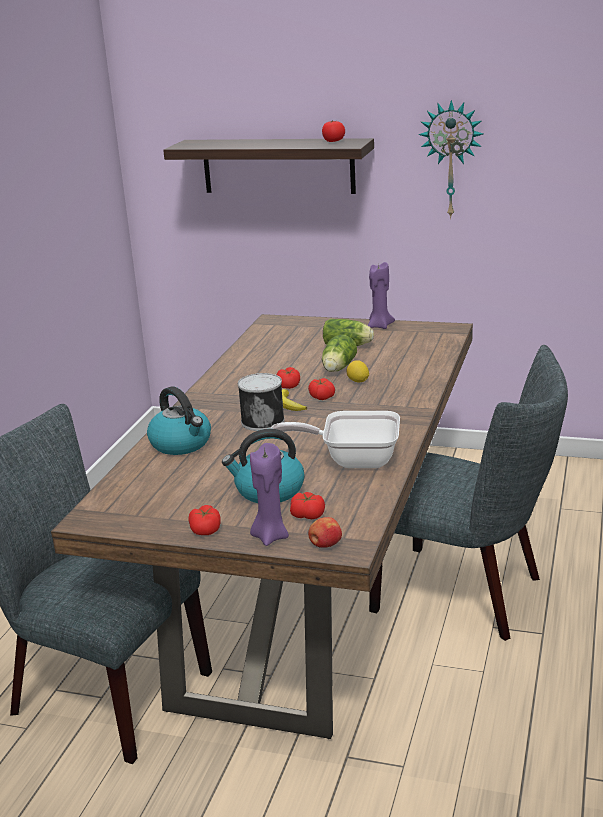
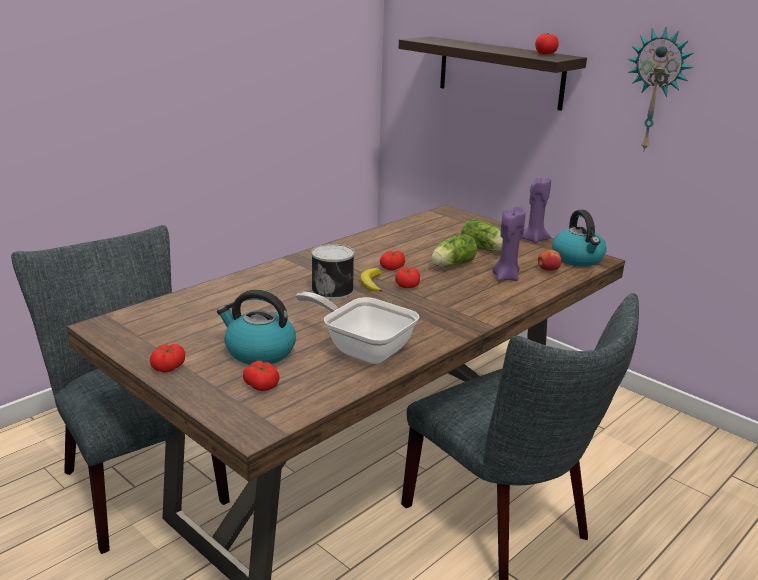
camera: 25 degrees right, 0 degrees up
(182, 444) = (247, 289): kettle -> kettle (578, 259)
(270, 536) = (207, 392): purple candle -> purple candle (506, 277)
(325, 545) = (239, 419): apple -> apple (548, 270)
(358, 381) = (455, 281): lemon -> none

